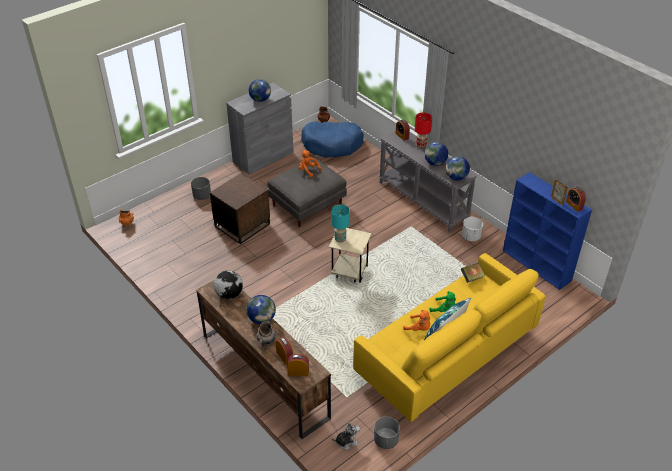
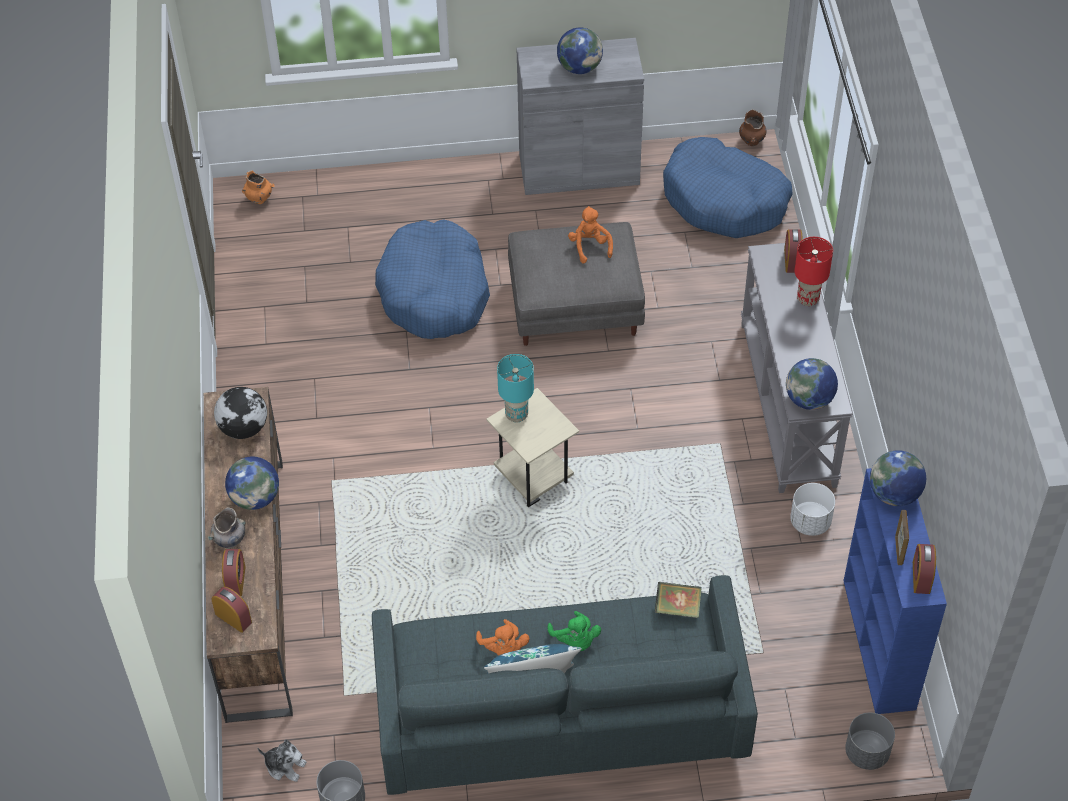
camera: 35 degrees right, 10 degrees up
(202, 196) = (415, 201): grey planter -> grey planter (867, 752)
(242, 225) = (434, 292): brown side table -> blue dog bed
(435, 163) = (799, 349): globe -> globe (894, 494)
(446, 356) = (560, 720): yellow sofa -> grey sofa

